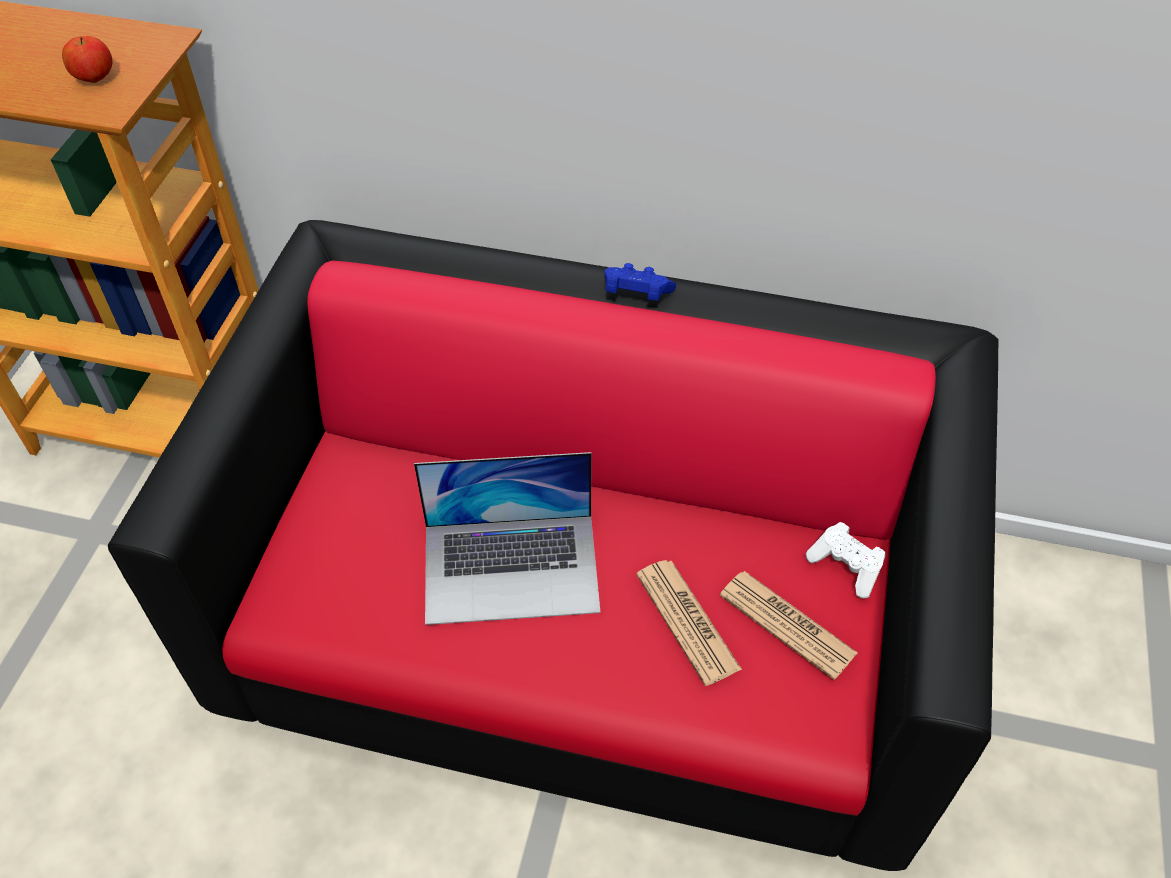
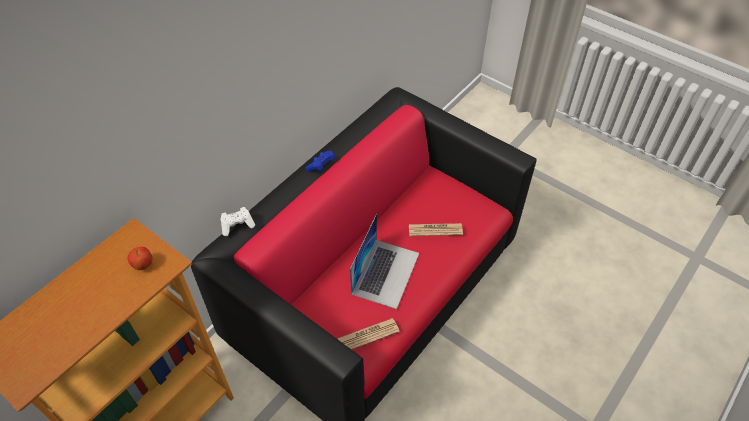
camera: 65 degrees left, 0 degrees up
(787, 624) = (450, 204): newspaper -> newspaper (368, 335)
(846, 567) = (435, 179): white game controller -> white game controller (237, 225)

